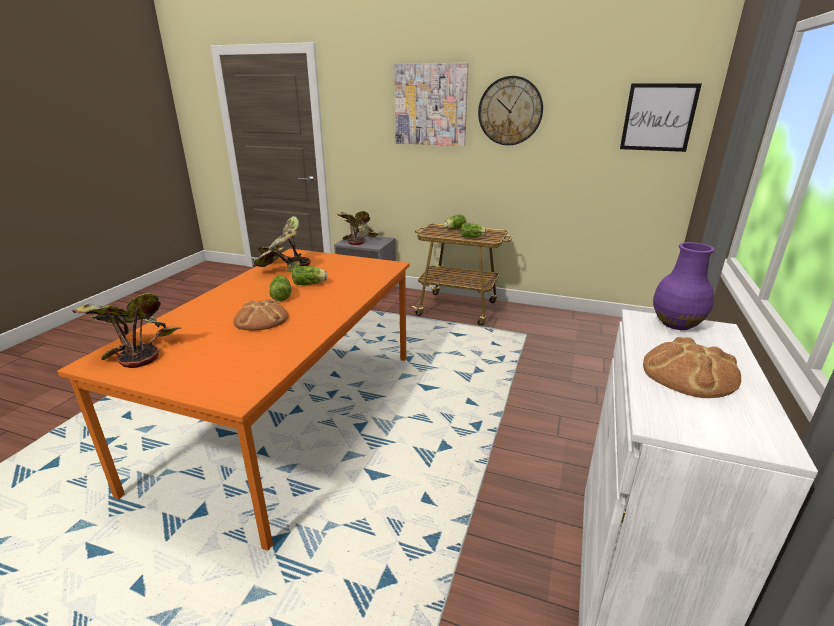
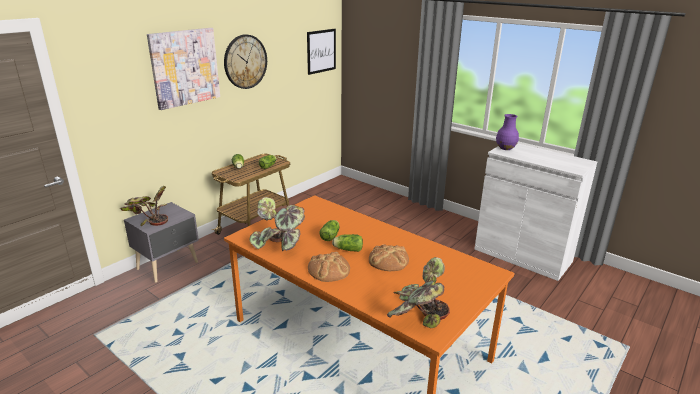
camera: 70 degrees left, 0 degrees up
(689, 373) = (545, 158): bread -> bread (329, 269)

